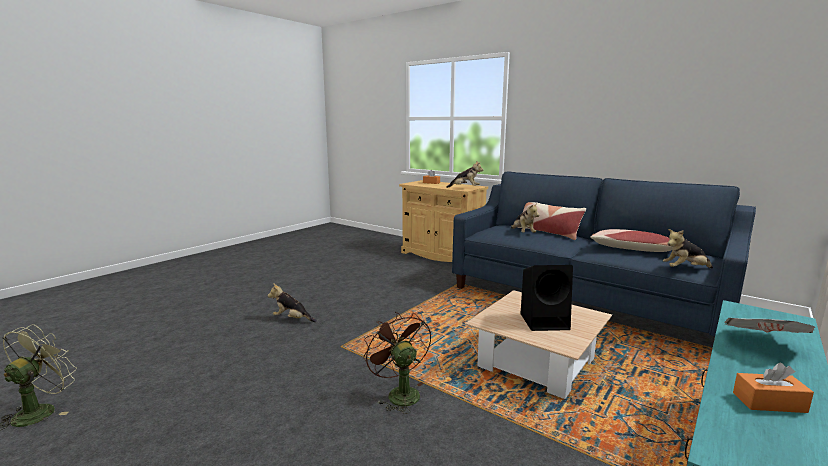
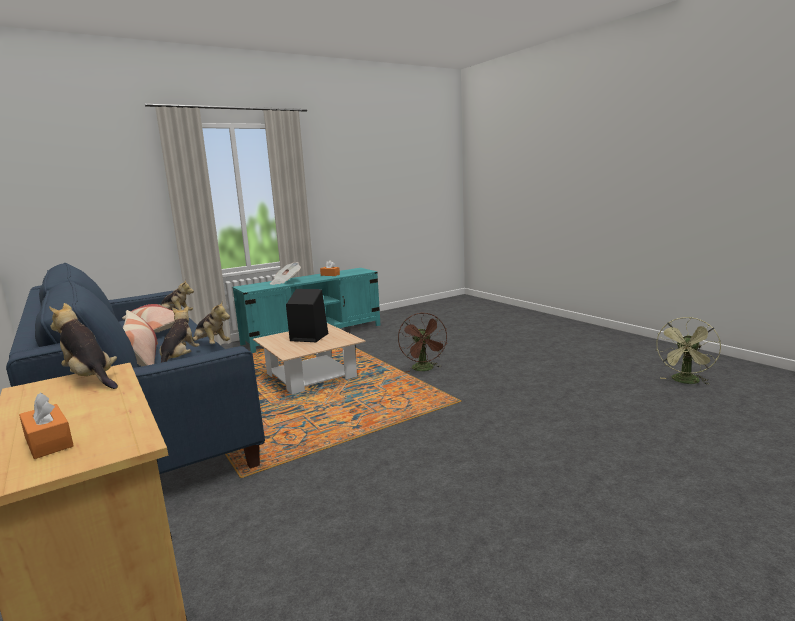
camera: 160 degrees left, 0 degrees up
(292, 319) = (520, 438): plush toy -> plush toy (210, 345)

